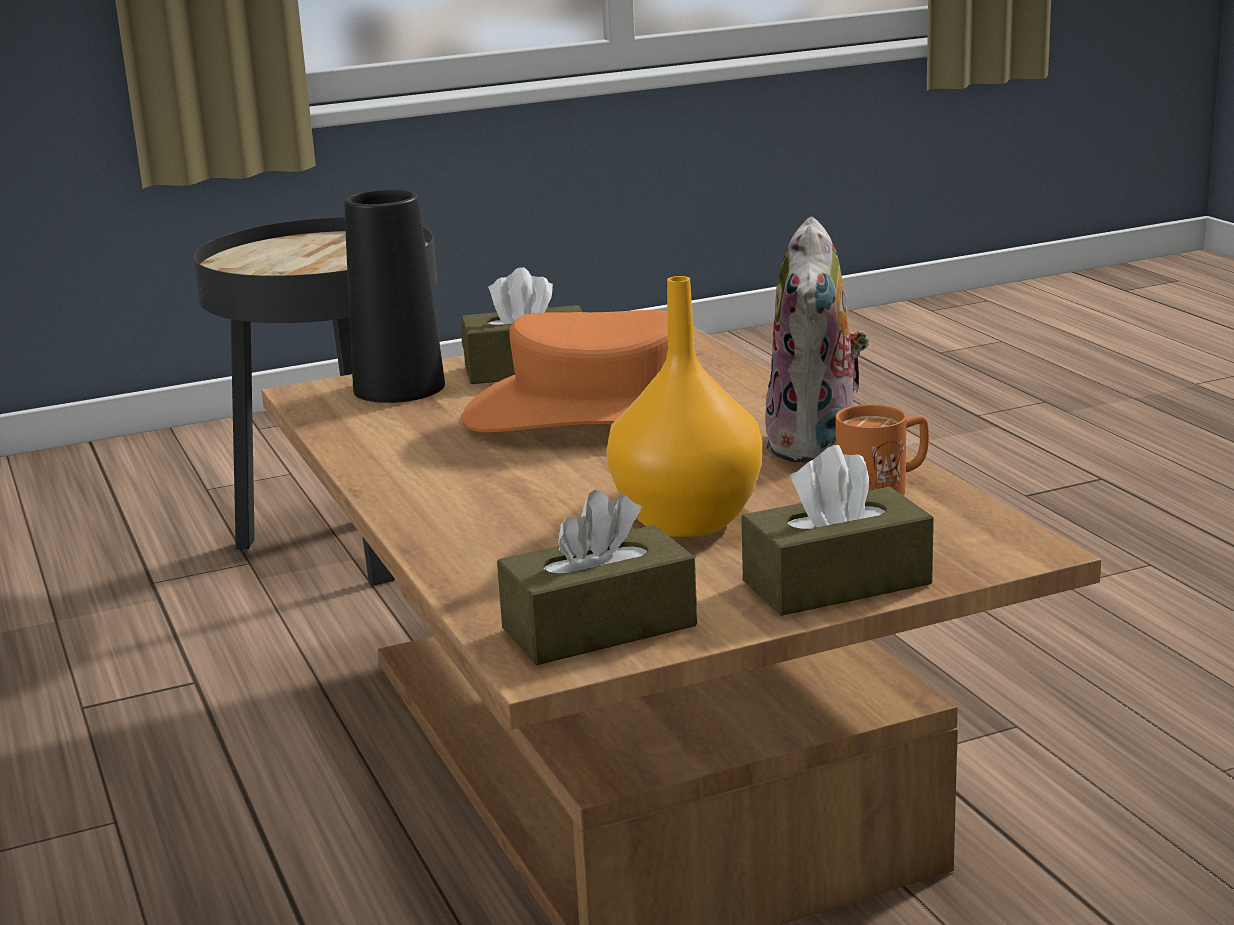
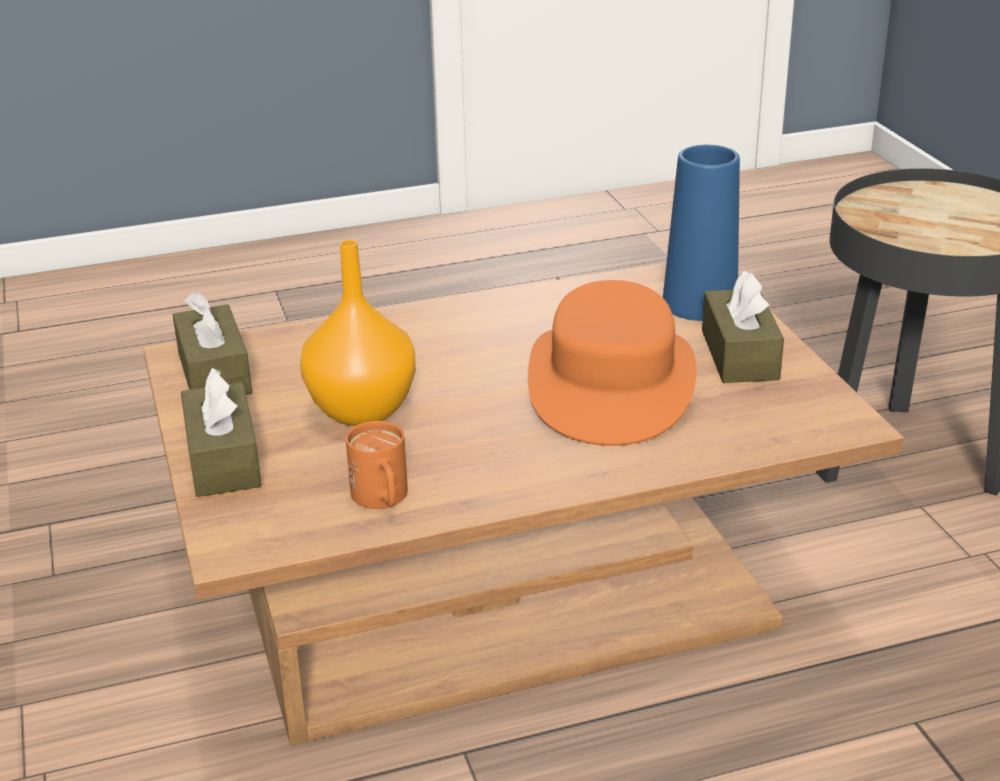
camera: 95 degrees right, 10 degrees up
(399, 388) = (699, 303): black vase -> blue vase
(816, 446) = (495, 478): plush toy -> none

